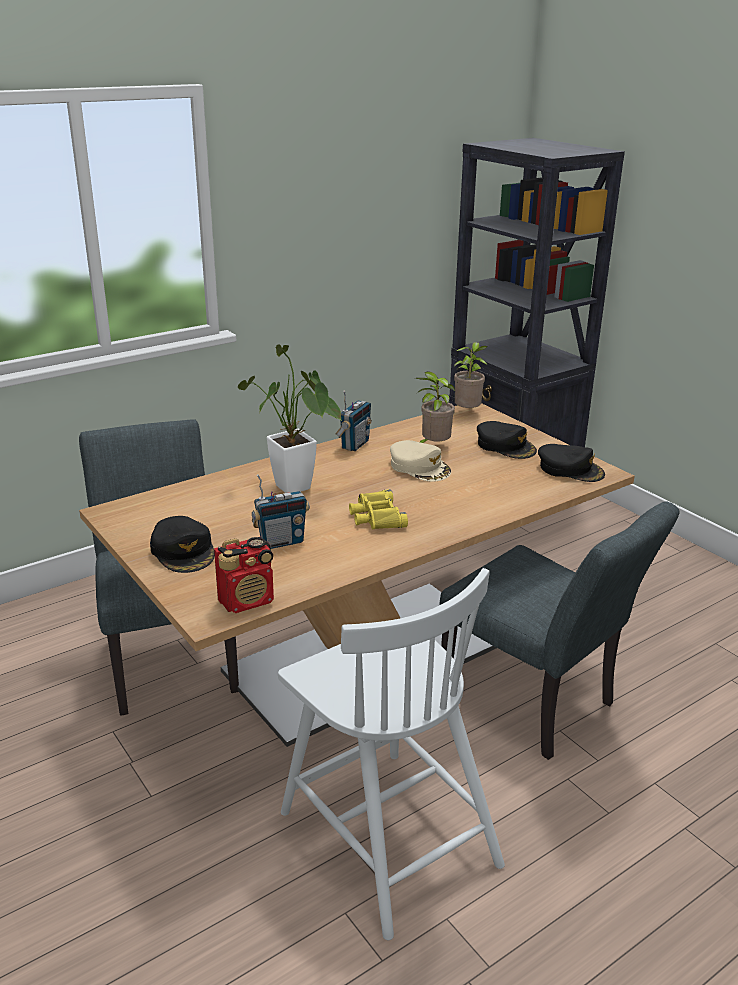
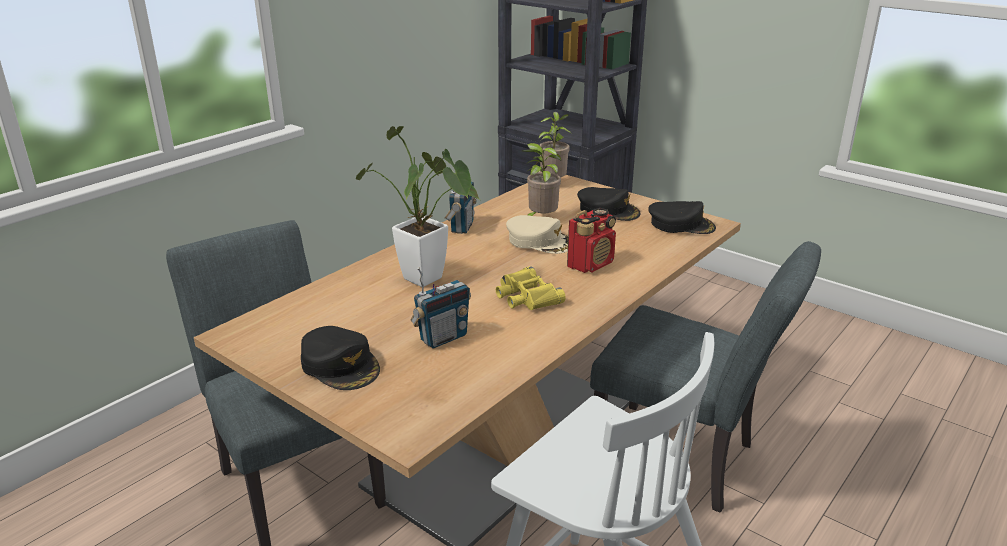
camera: 15 degrees left, 0 degrees up
(247, 601) = (442, 409): radio -> radio (591, 264)

